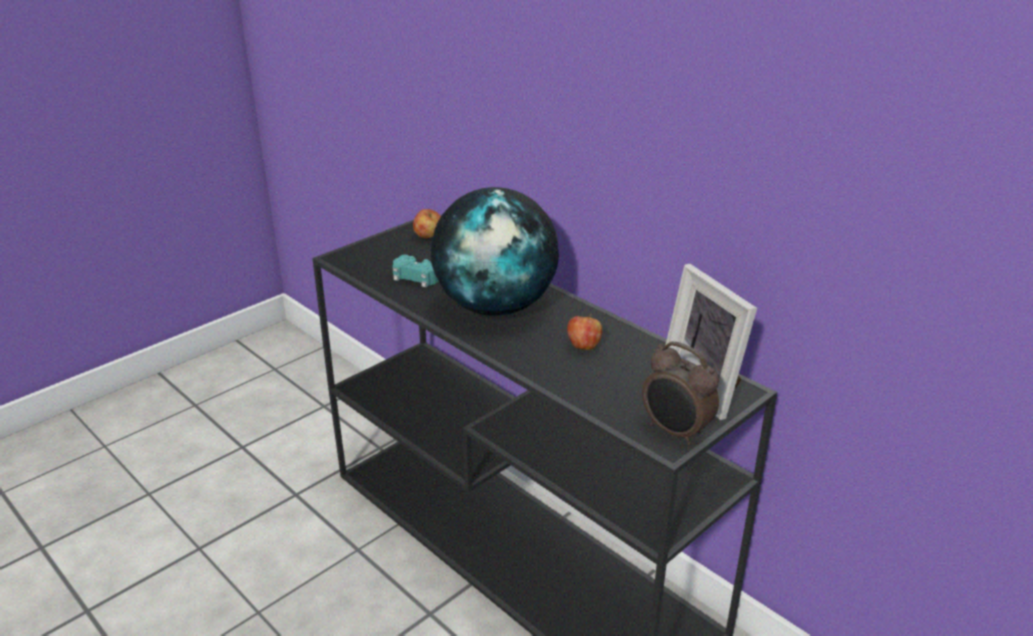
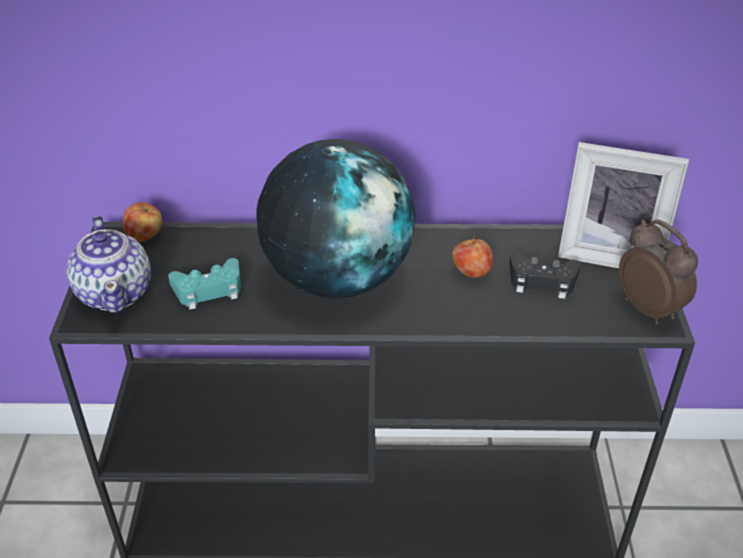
camera: 45 degrees left, 10 degrees up
(372, 254) = (116, 292): none -> teapot
(624, 376) = (542, 281): none -> black game controller
(675, 432) = (649, 308): alarm clock -> alarm clock turned 120 degrees counterclockwise

